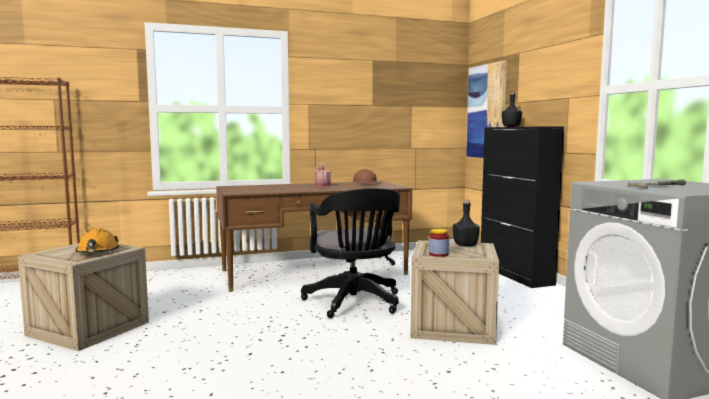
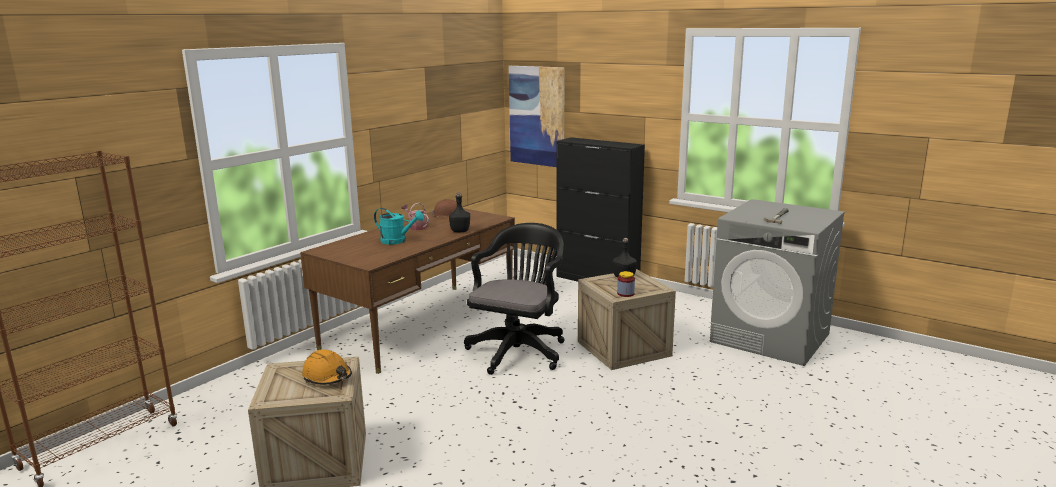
camera: 35 degrees left, 10 degrees up
(288, 188) = (398, 241): none -> turquoise watering can
(355, 303) = (519, 350): black office chair -> black office chair turned 105 degrees counterclockwise
(511, 127) = (585, 140): black bottle -> black bottle (460, 231)

